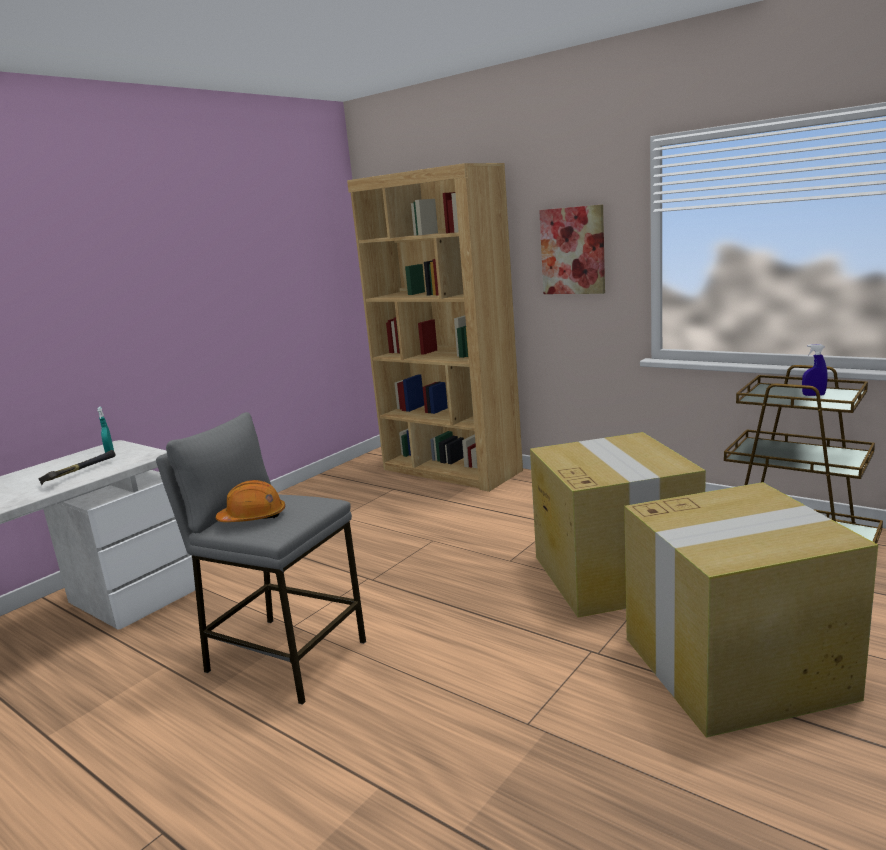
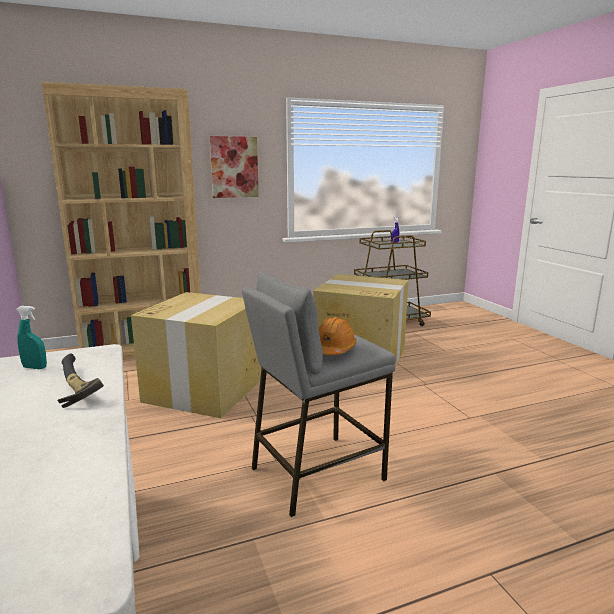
camera: 60 degrees left, 0 degrees up
(737, 666) = (466, 364): cardboard box -> cardboard box (205, 389)

